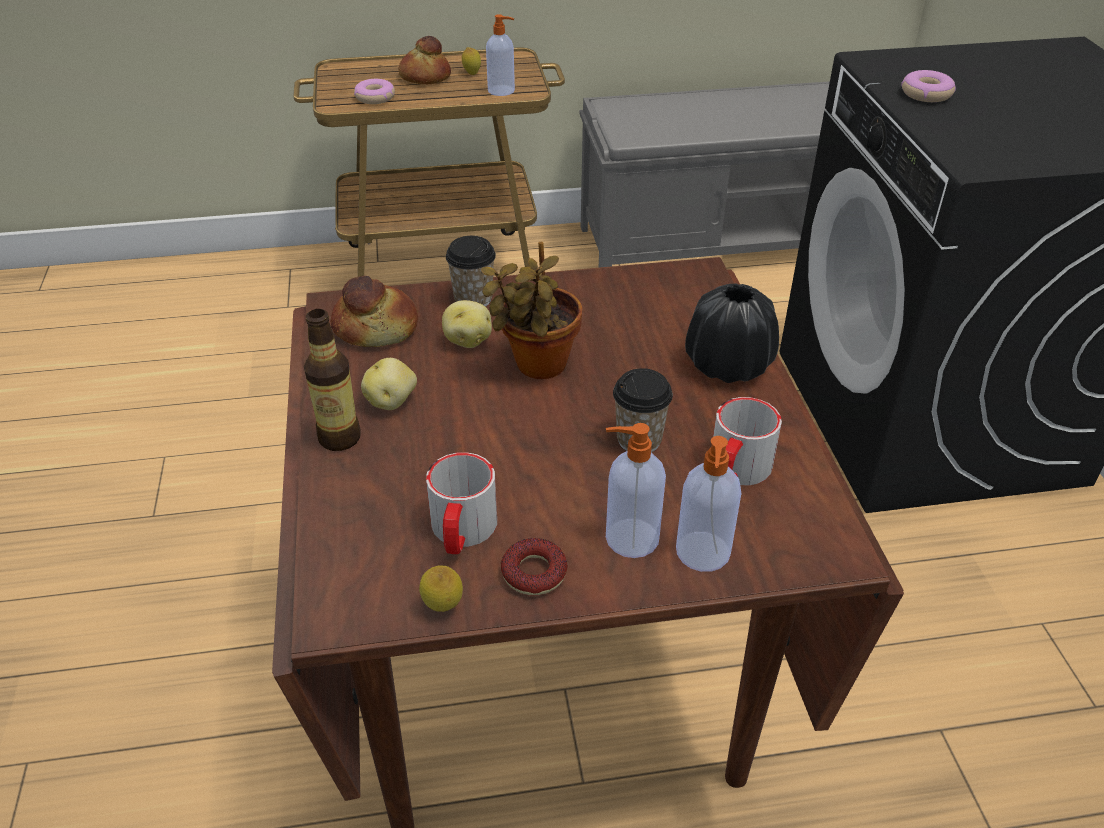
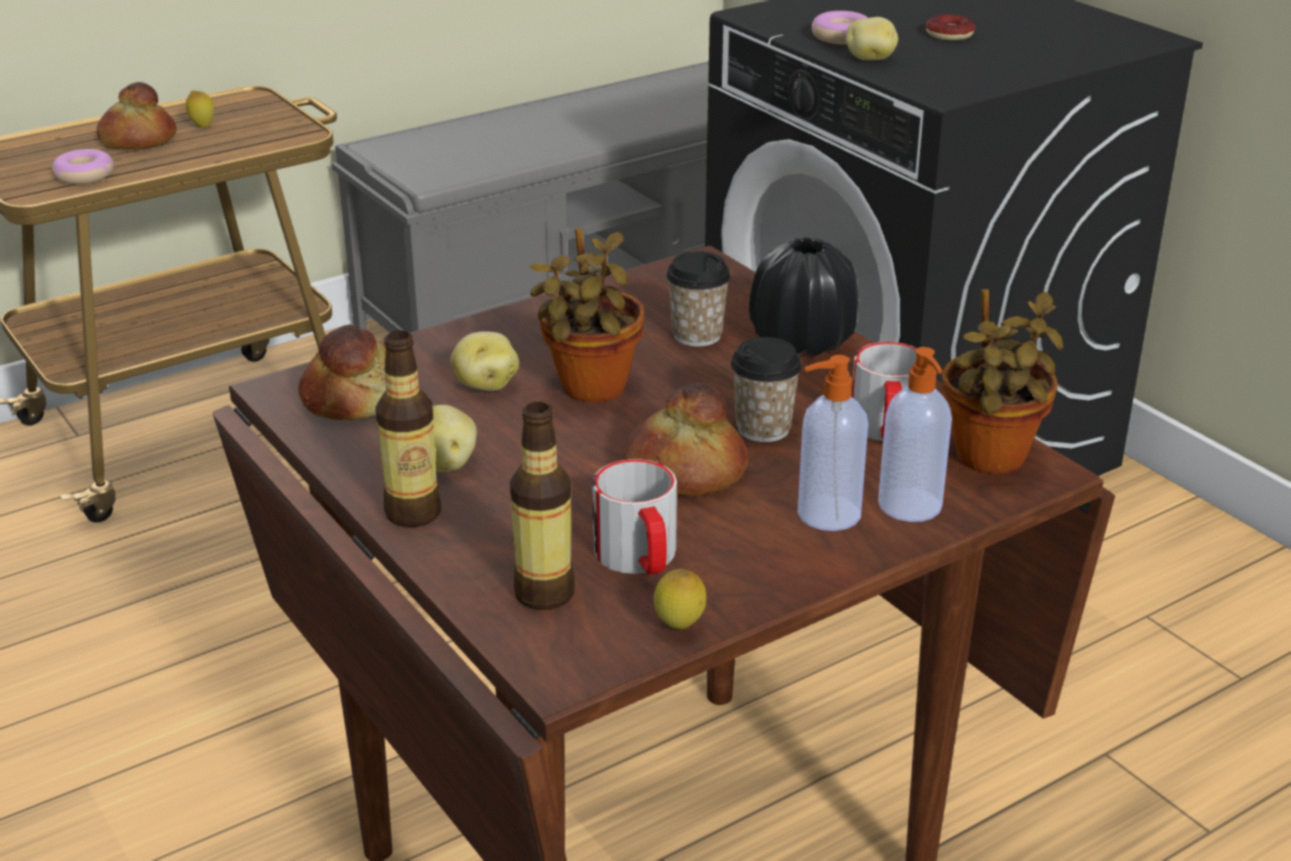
camera: 25 degrees left, 10 degrees down
(373, 540) = (544, 593): none -> bottle
(473, 299) = (455, 344): cup -> cup (697, 335)
(502, 91) = (262, 139): soap dispenser -> none
(534, 573) = (751, 571): donut -> donut (949, 34)
(550, 462) = (684, 472): none -> bread
(801, 529) = (990, 461): none -> potted plant
(935, 120) = (871, 59): none -> potato

